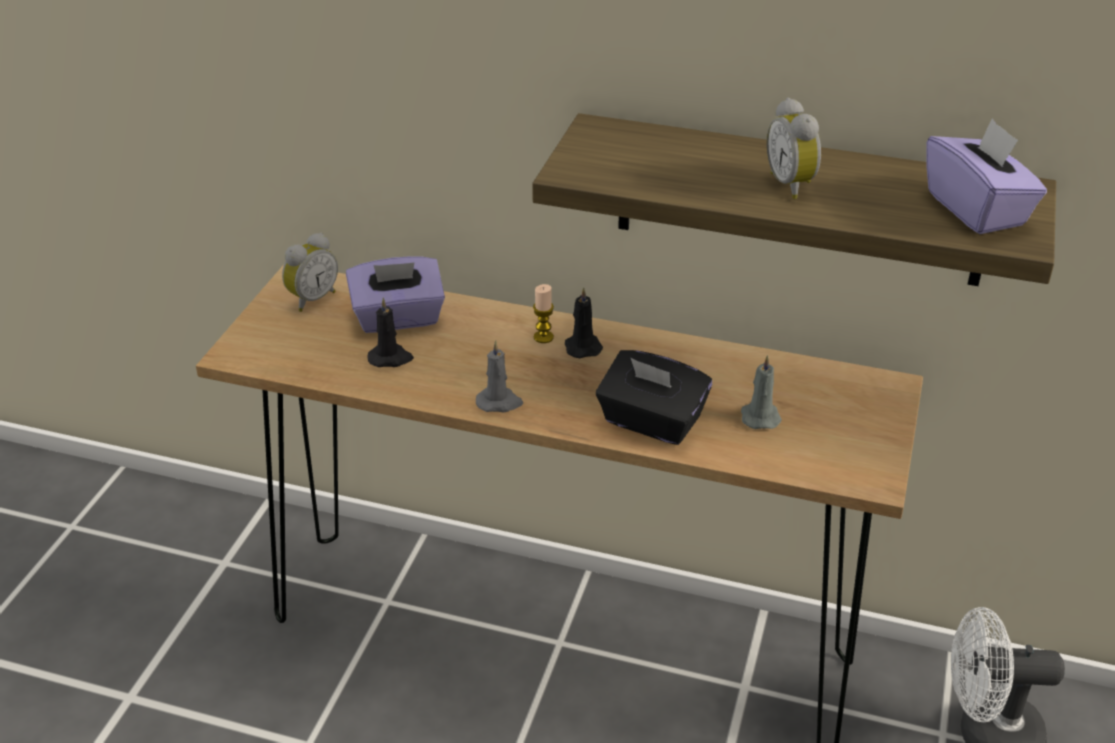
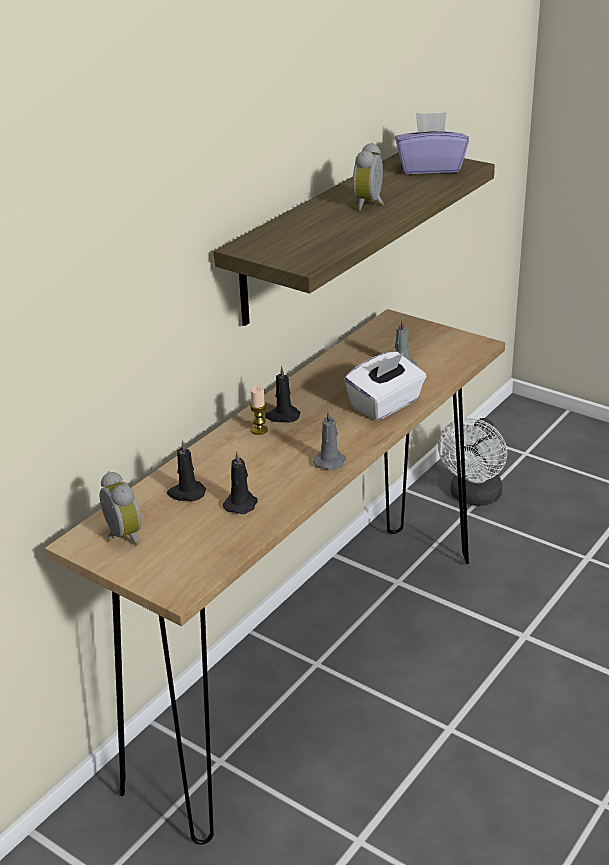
camera: 70 degrees left, 5 degrees down
(398, 318) = (186, 493): purple tissue box -> black candle
(651, 422) = (386, 405): black tissue box -> white tissue box
(792, 185) = (370, 204): alarm clock -> alarm clock turned 105 degrees clockwise

